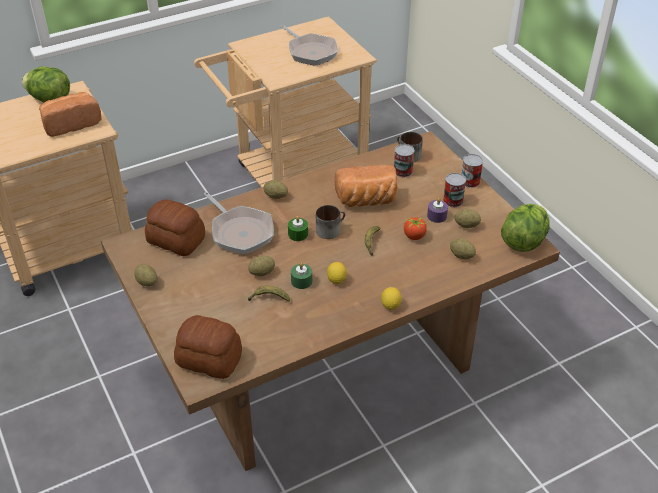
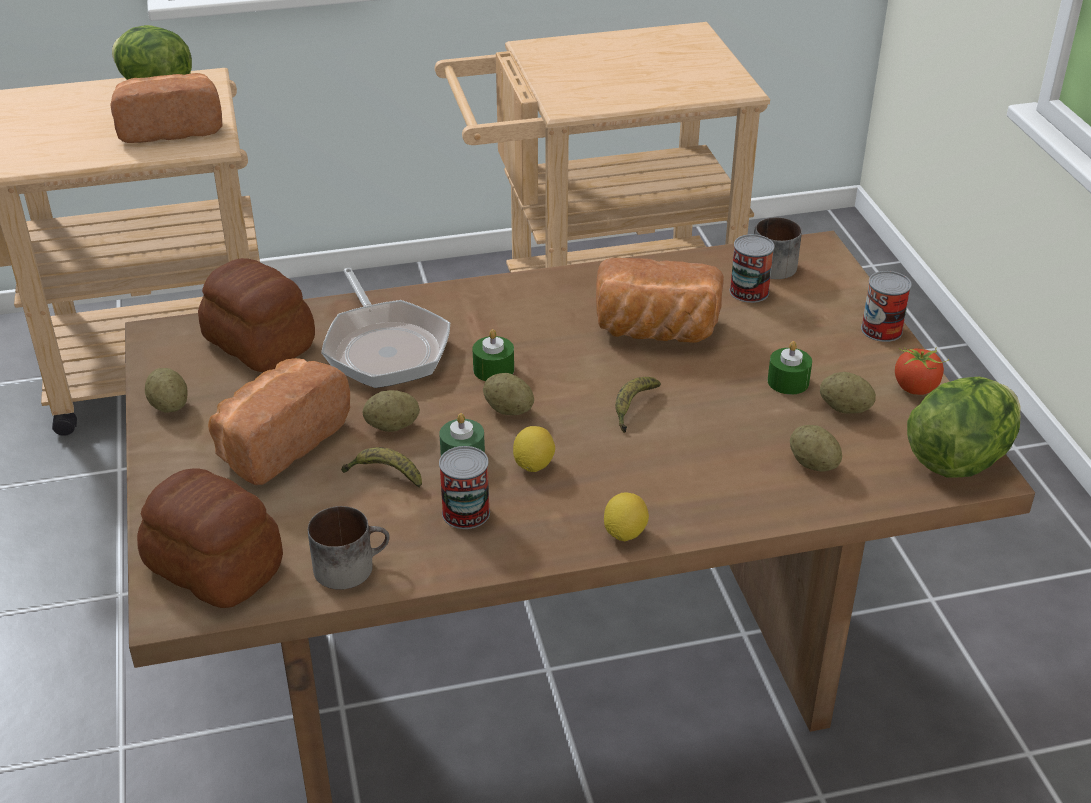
camera: 15 degrees right, 5 degrees down
(210, 291) = (277, 442): none -> bread
(276, 196) = (481, 298): potato -> potato (508, 410)
(310, 51) = (649, 71): frying pan -> none
(330, 229) = (561, 371): mug -> mug (351, 565)
(414, 236) = (727, 411): tomato -> tomato (916, 388)
(437, 216) = (788, 381): purple candle -> green candle
(453, 200) = (832, 359): can -> can (466, 512)

